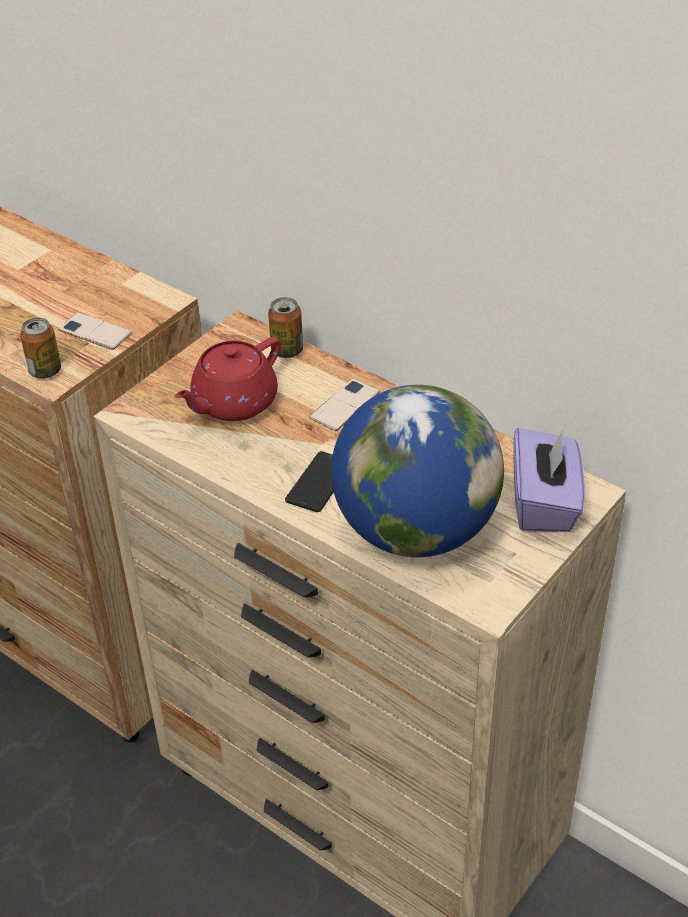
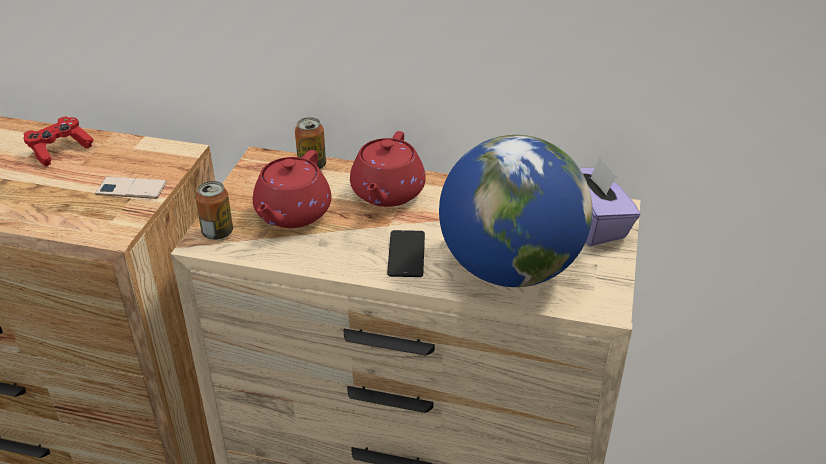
camera: 25 degrees left, 5 degrees down
(45, 371) = (102, 229): can -> can (217, 232)
(51, 268) = (59, 150): none -> red game controller
(344, 405) = (387, 193): phone -> red teapot

